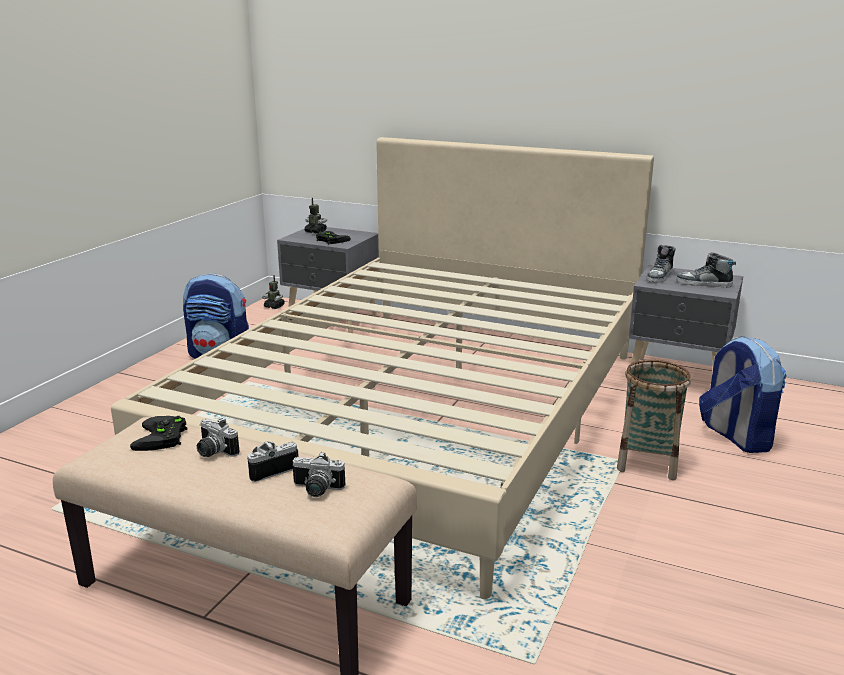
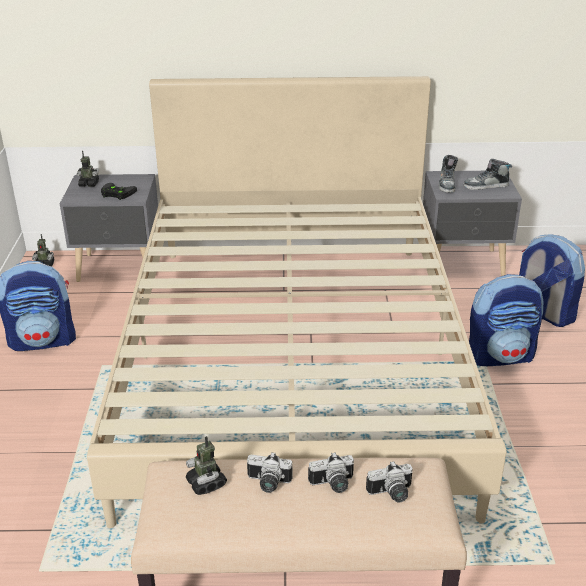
camera: 25 degrees left, 10 degrees up
(162, 438) = (206, 483): black game controller -> toy robot
(270, 468) = (333, 485): camera -> camera turned 135 degrees counterclockwise
(648, 462) = (500, 356): basket -> backpack

